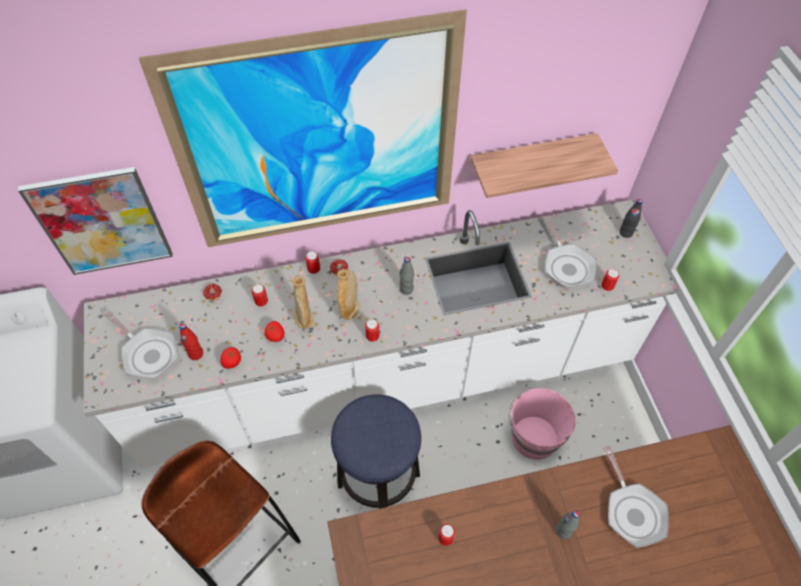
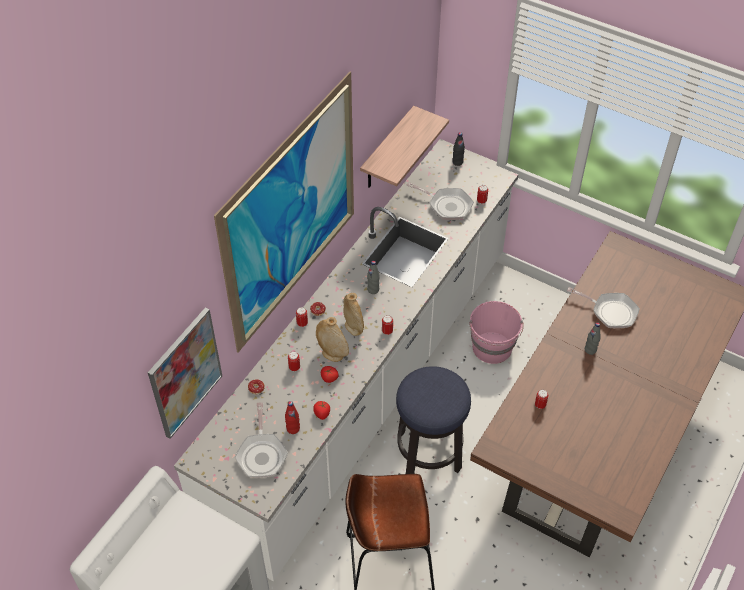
camera: 45 degrees left, 5 degrees down
(148, 353) = (262, 454): frying pan -> frying pan turned 90 degrees clockwise

